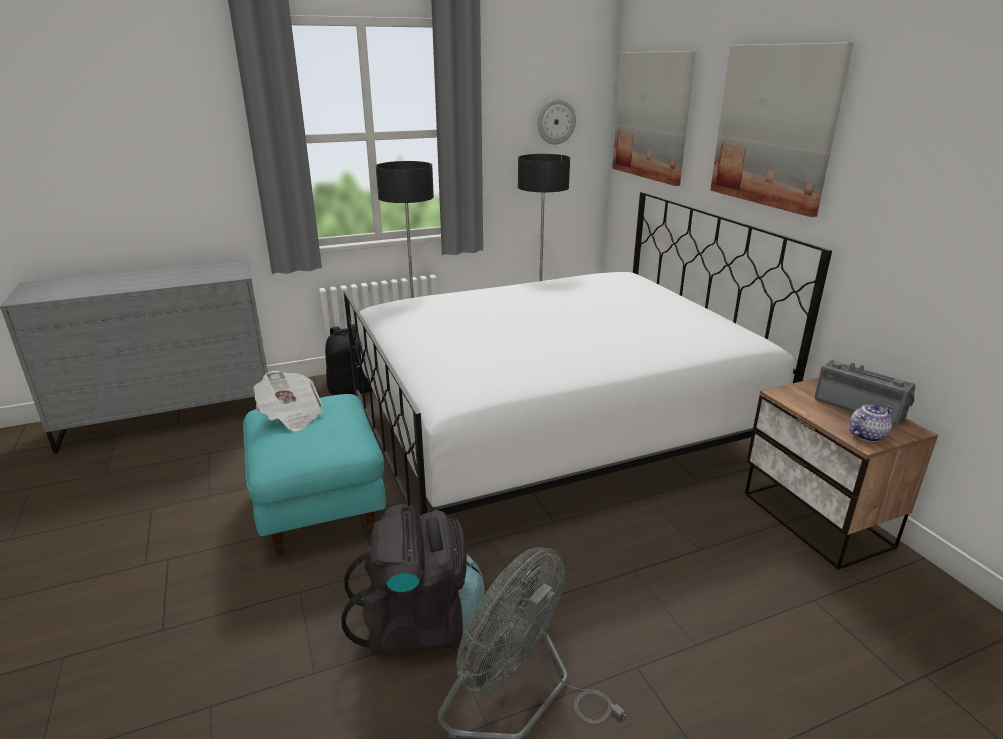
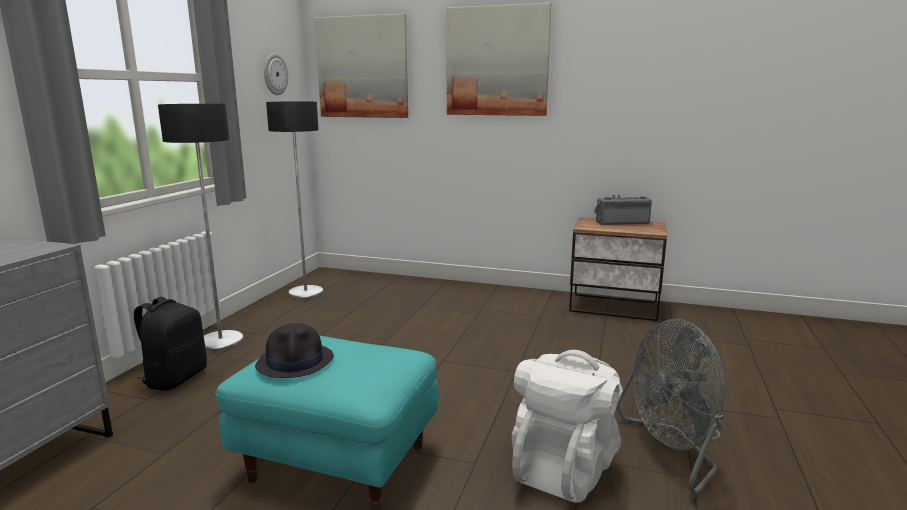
camera: 50 degrees left, 10 degrees down
(291, 415) = (296, 361): newspaper -> black hat
(419, 624) = (564, 467): black backpack -> white backpack
(554, 433) = (416, 330): white bed -> none
(867, 435) = (649, 229): teapot -> none

